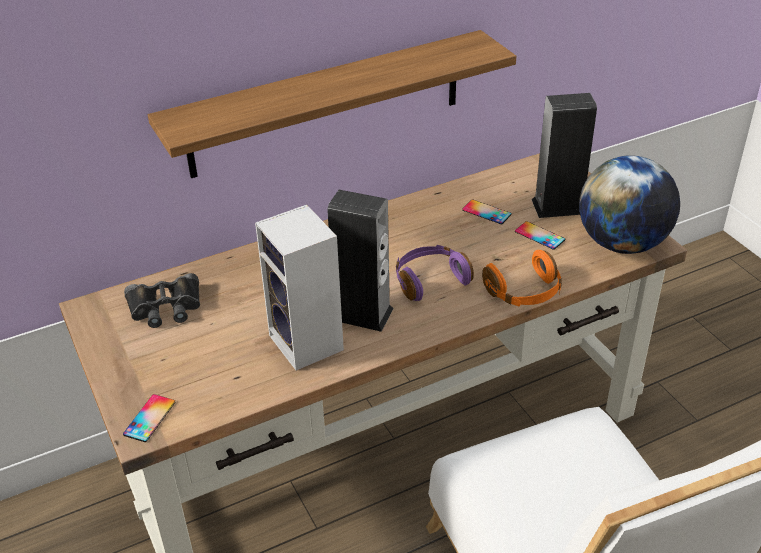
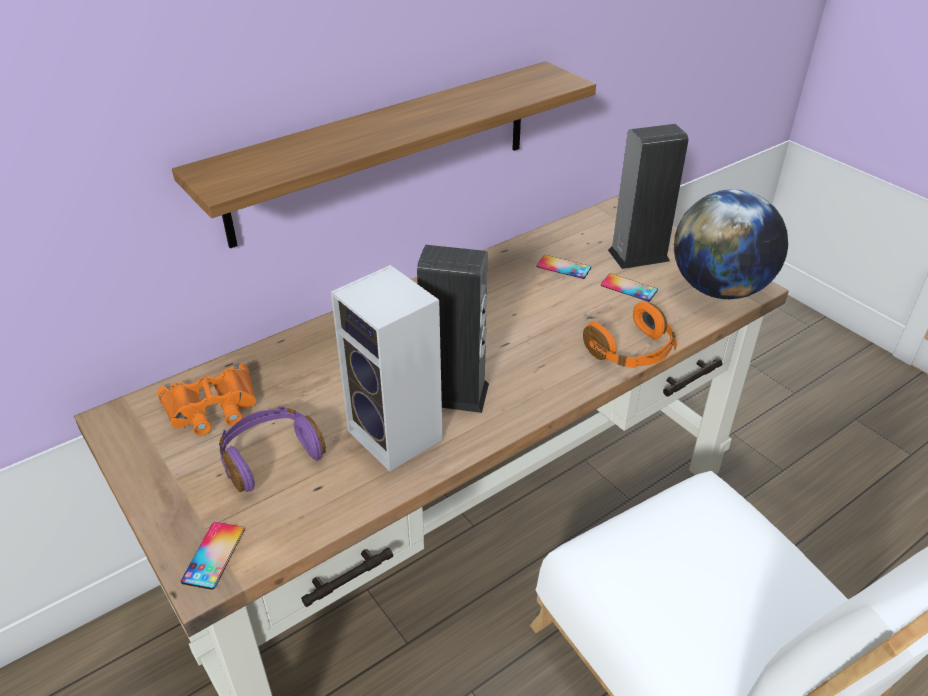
camera: 10 degrees left, 0 degrees up
(165, 307) = (212, 408): black binoculars -> orange binoculars
(430, 280) = (522, 347): purple headphones -> purple headphones (270, 456)

